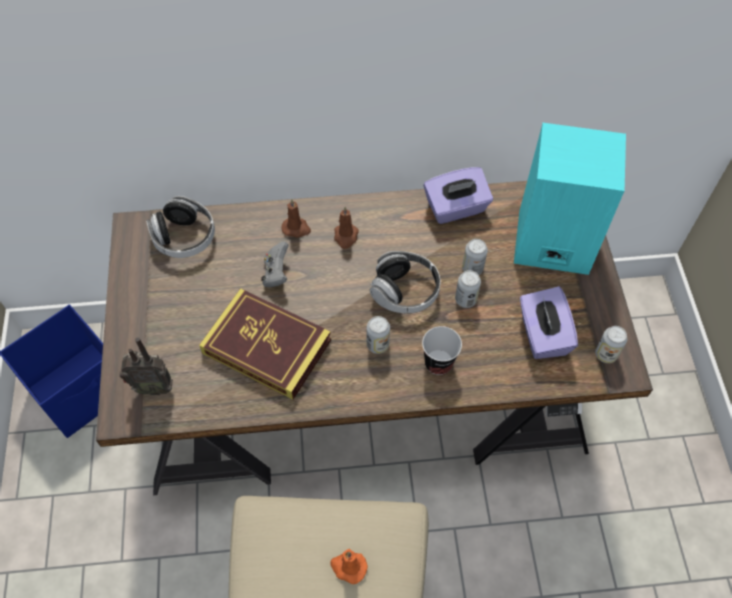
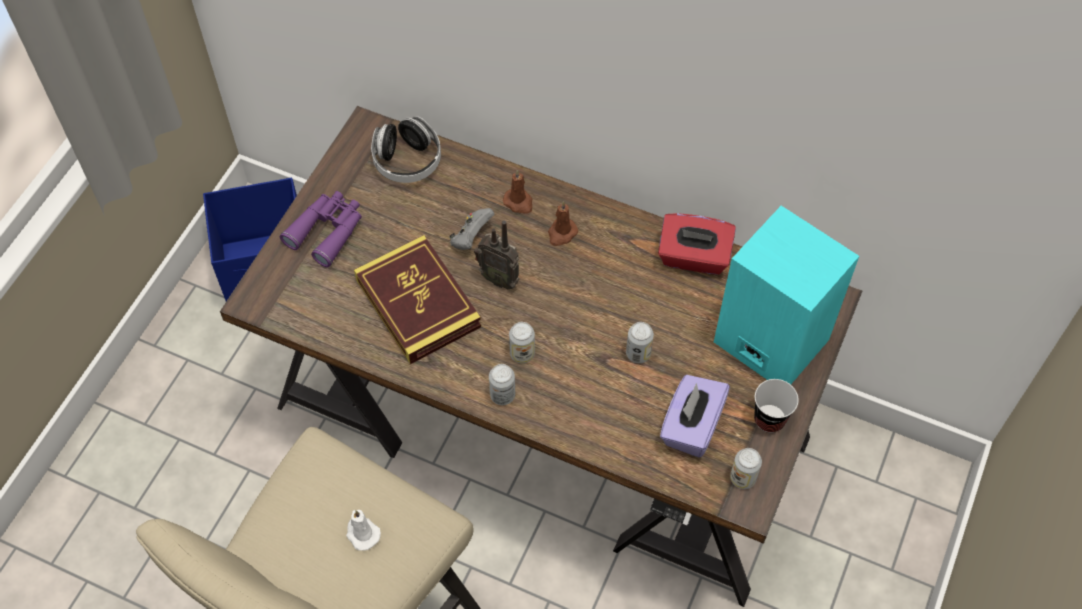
camera: 30 degrees right, 0 degrees up
(152, 325) = (327, 231): none -> purple binoculars
(153, 386) = (295, 288): radio -> radio (500, 278)
(348, 567) = (362, 533): orange candle -> white candle
(405, 291) = (583, 316): headphones -> none
(438, 363) = (568, 401): cup -> cup (769, 419)
(456, 208) = (693, 258): purple tissue box -> red tissue box
(472, 268) = (667, 326): can -> can (502, 395)

